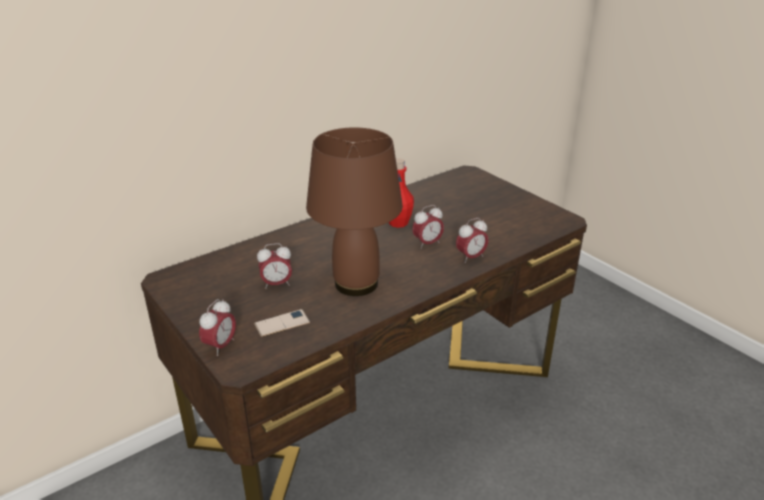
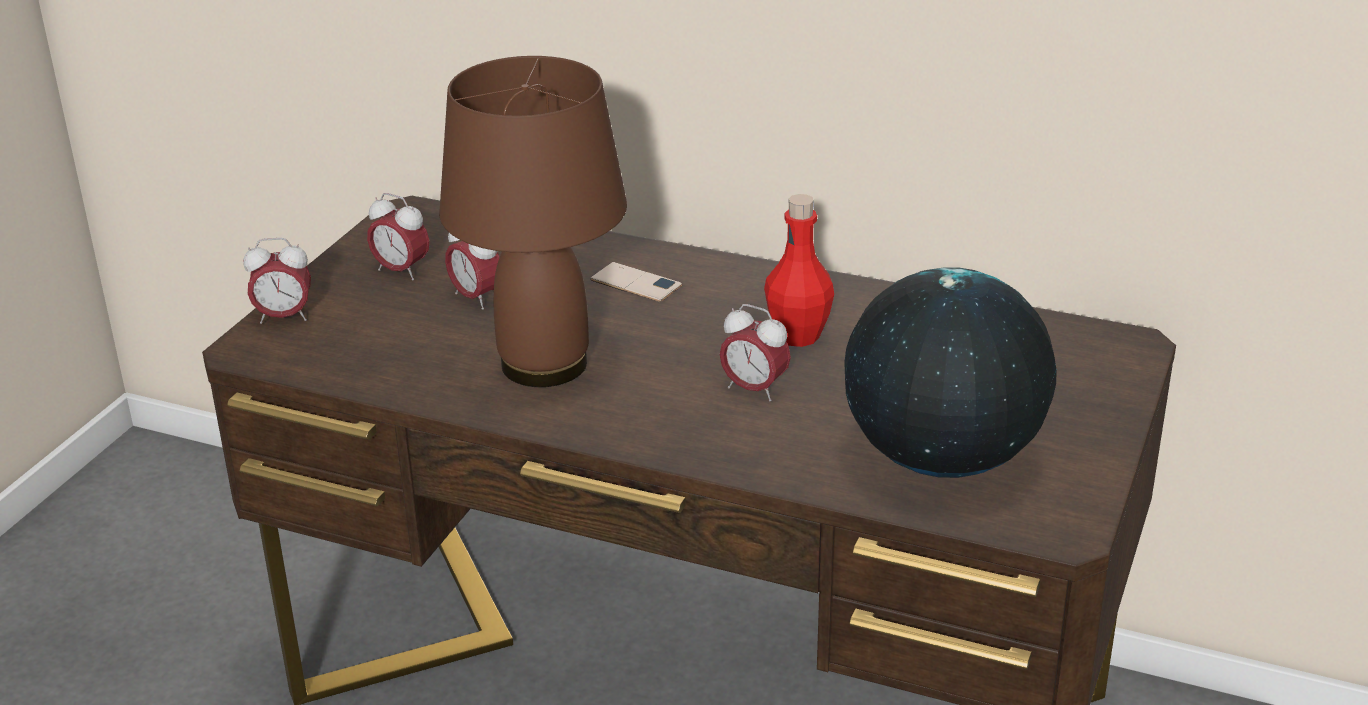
camera: 60 degrees right, 0 degrees up
(282, 323) = (376, 342): phone -> phone (636, 283)
(471, 257) = (754, 451): alarm clock -> alarm clock (401, 271)
(507, 225) = (941, 458): none -> globe

